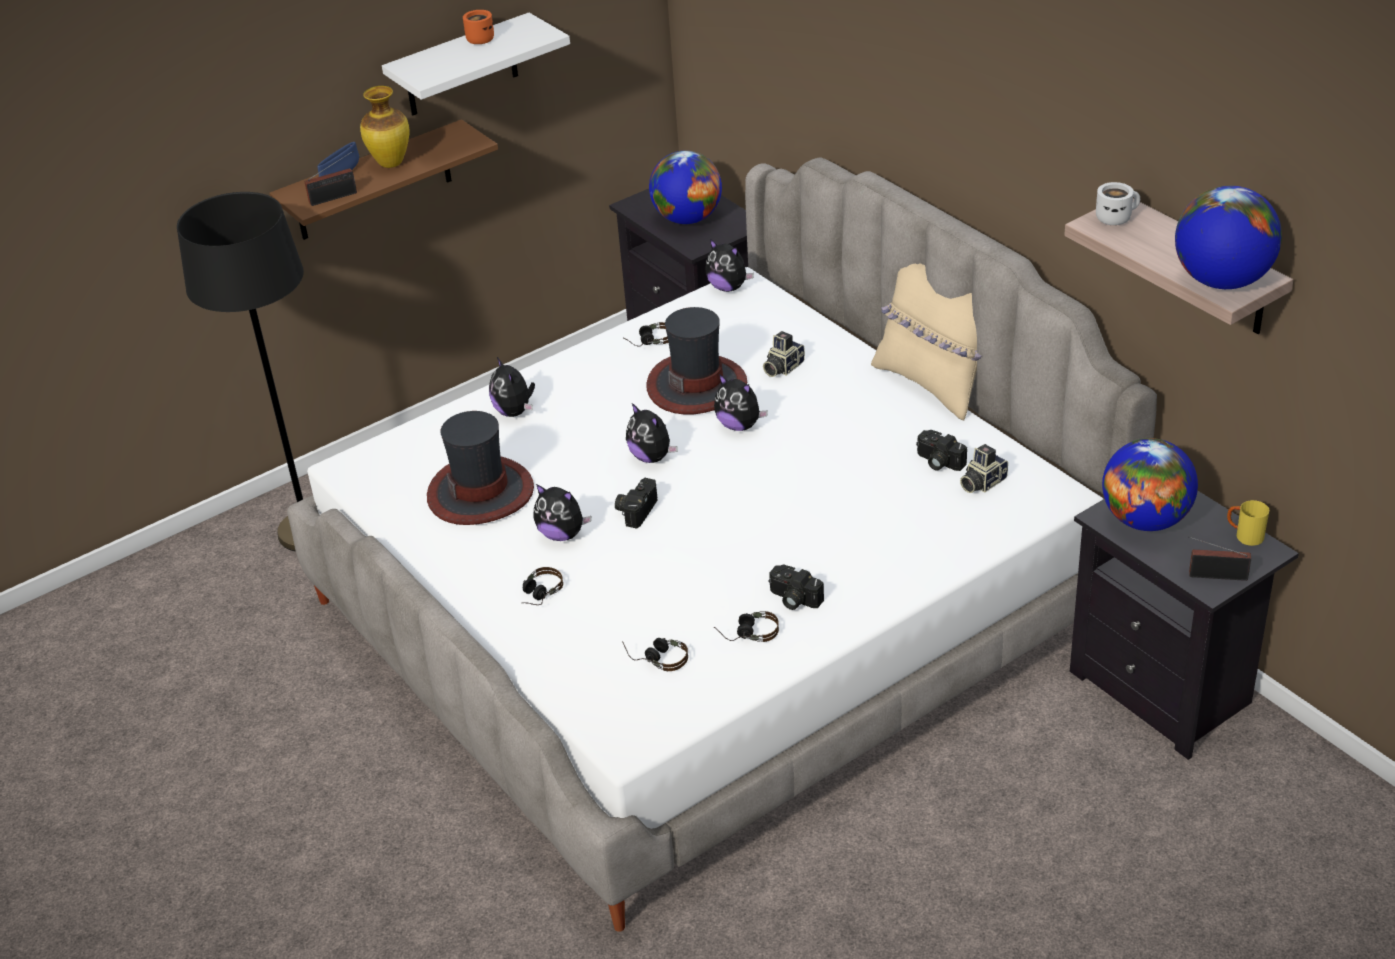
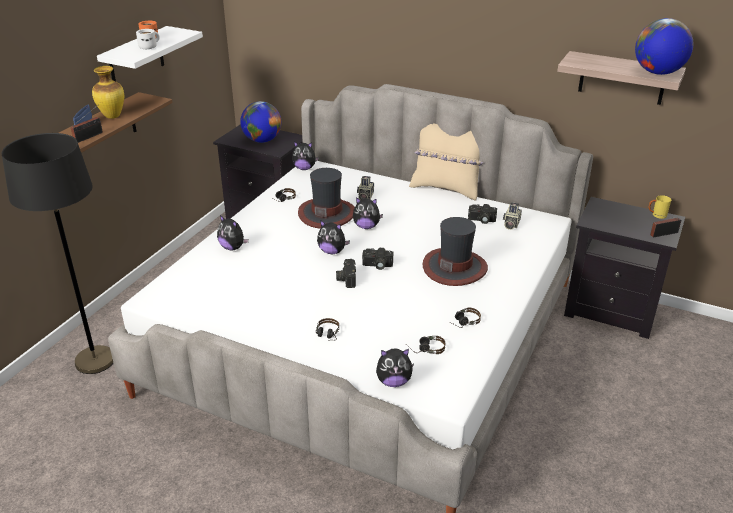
camera: 30 degrees left, 5 degrees down
(481, 492) = (246, 292): hat -> hat (455, 267)
(562, 534) = (314, 301): plush toy -> plush toy (393, 381)
(793, 599) = (470, 299): camera -> camera (377, 265)
(1115, 217) = (577, 58): white mug -> white mug (149, 47)
(1145, 520) = (609, 219): globe -> none

